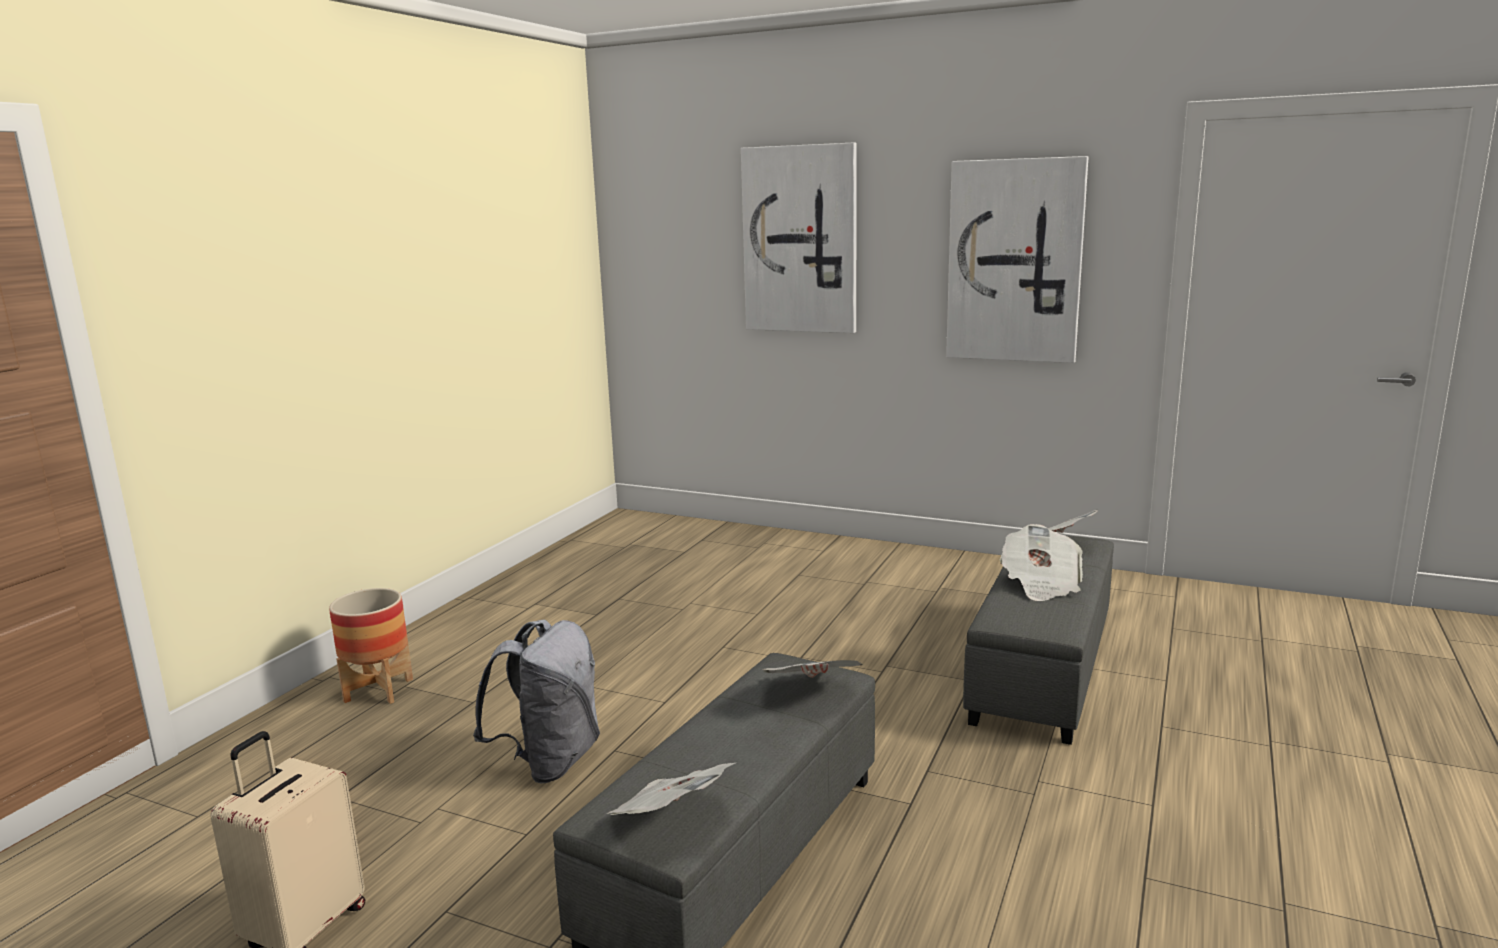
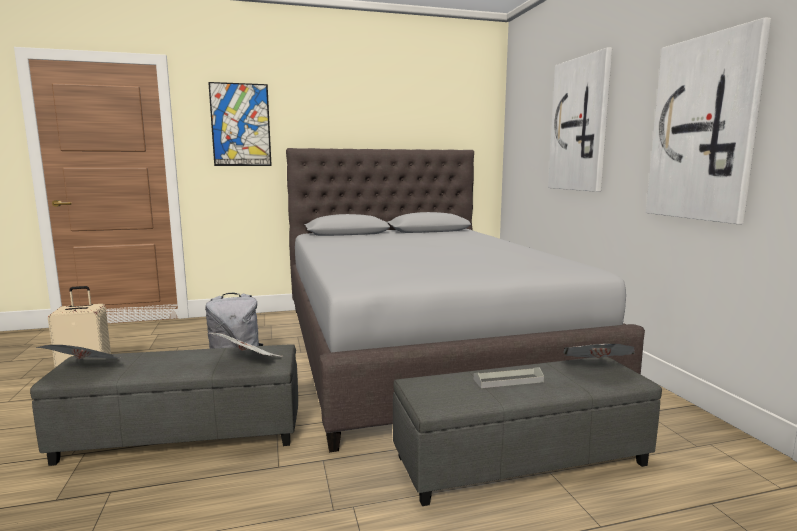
camera: 50 degrees right, 5 degrees down
(227, 270) = (240, 125): none -> picture
(379, 690) = (262, 323): planter -> none
(708, 613) = (422, 347): none -> grey bed
(1040, 584) = (508, 380): newspaper -> grey tray

